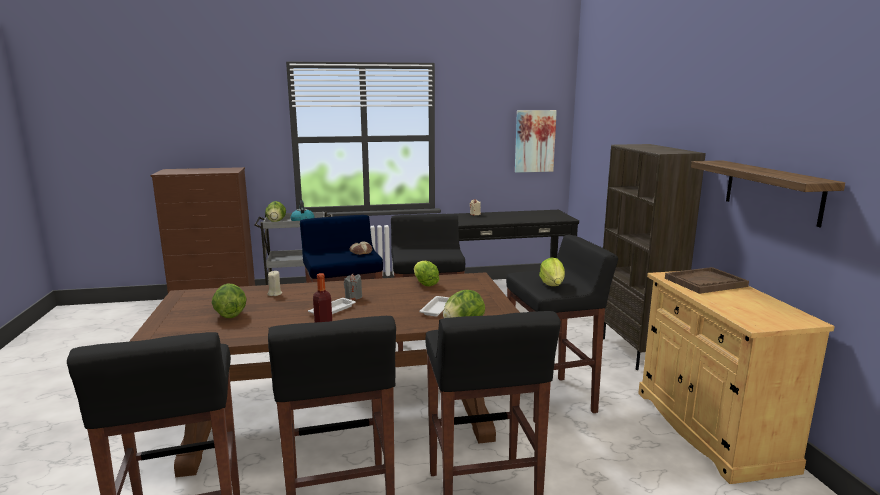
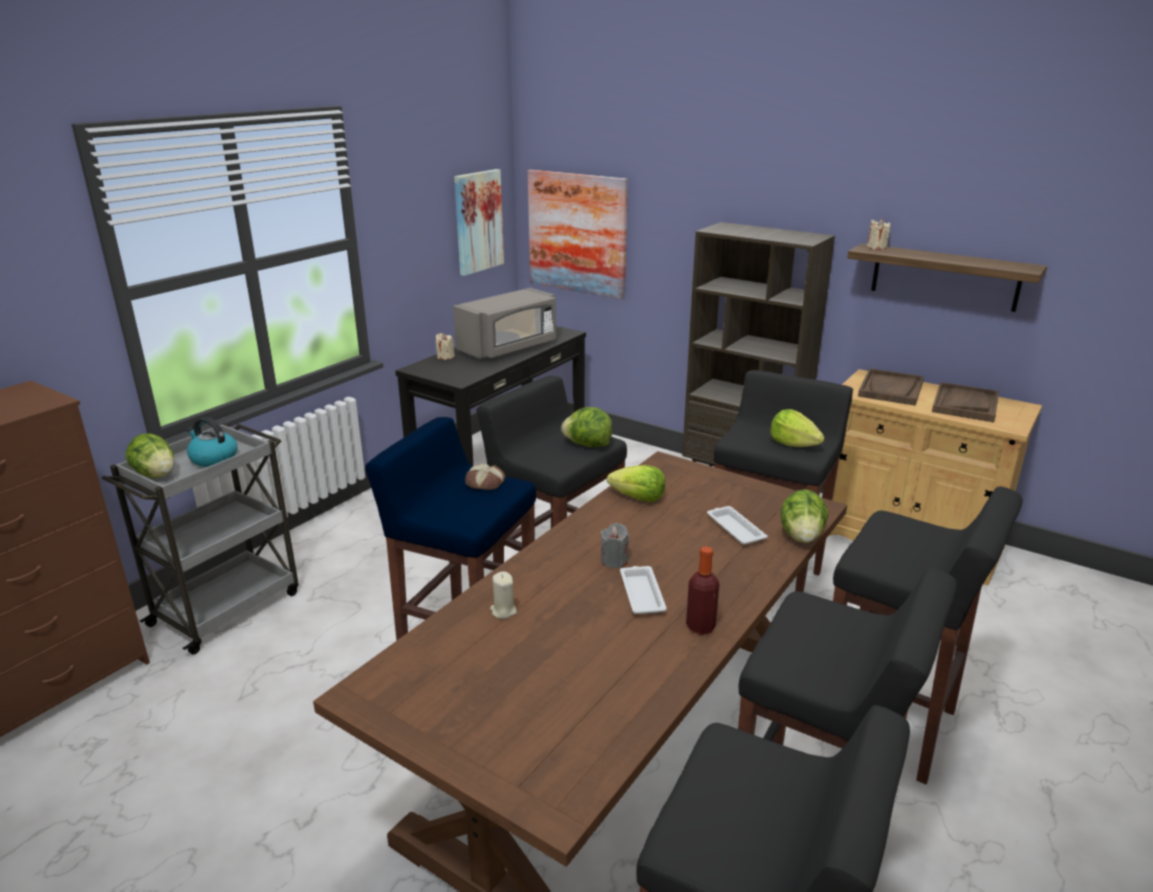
camera: 45 degrees left, 10 degrees up
(230, 315) = (538, 681): lettuce -> lettuce (588, 445)
(516, 217) = (509, 348): none -> grey microwave
(592, 154) = (577, 233): none -> picture
(723, 162) = (876, 247): none -> beige candle
(749, 304) = (965, 404): none -> brown tray

